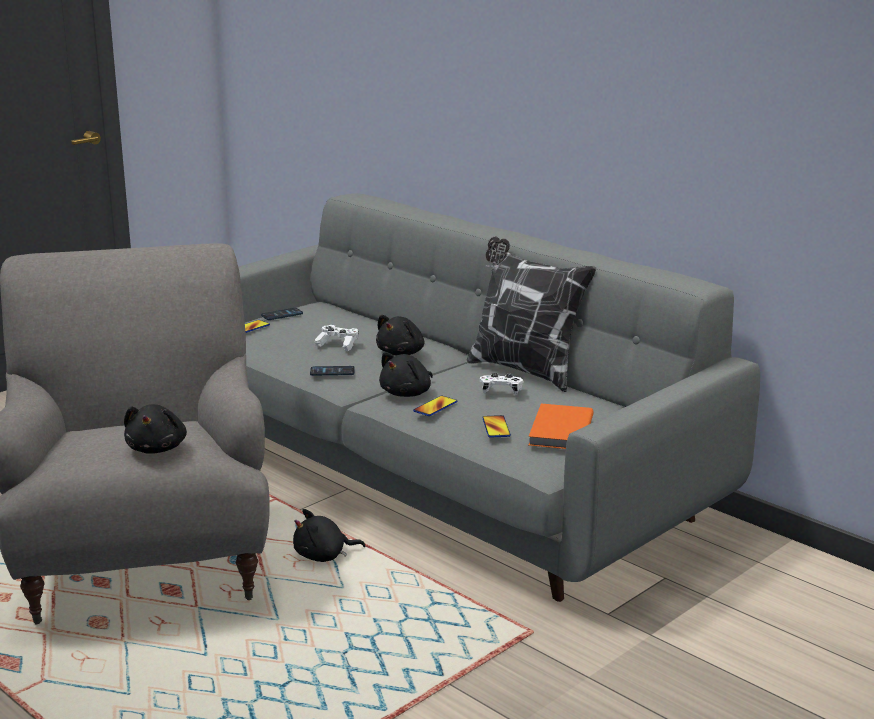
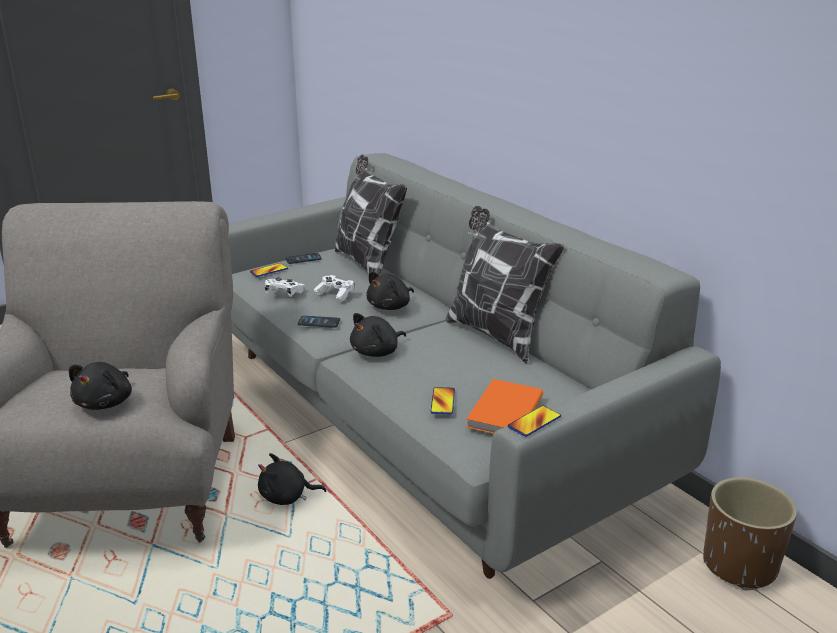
camera: 10 degrees right, 5 degrees up
(357, 314) = (368, 263): none -> pillow
(435, 407) = (394, 371): phone -> phone (534, 422)
(501, 392) = (462, 359): white game controller -> white game controller (284, 293)
(797, 568) = (740, 565): none -> brown planter

